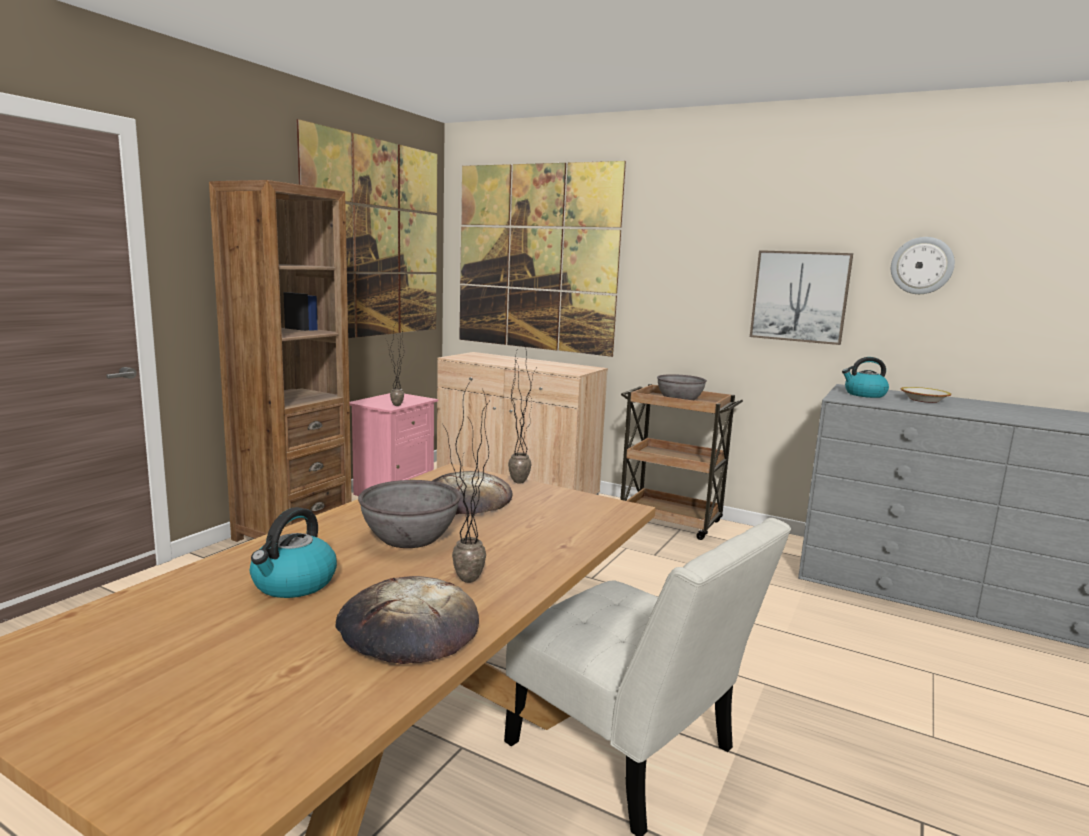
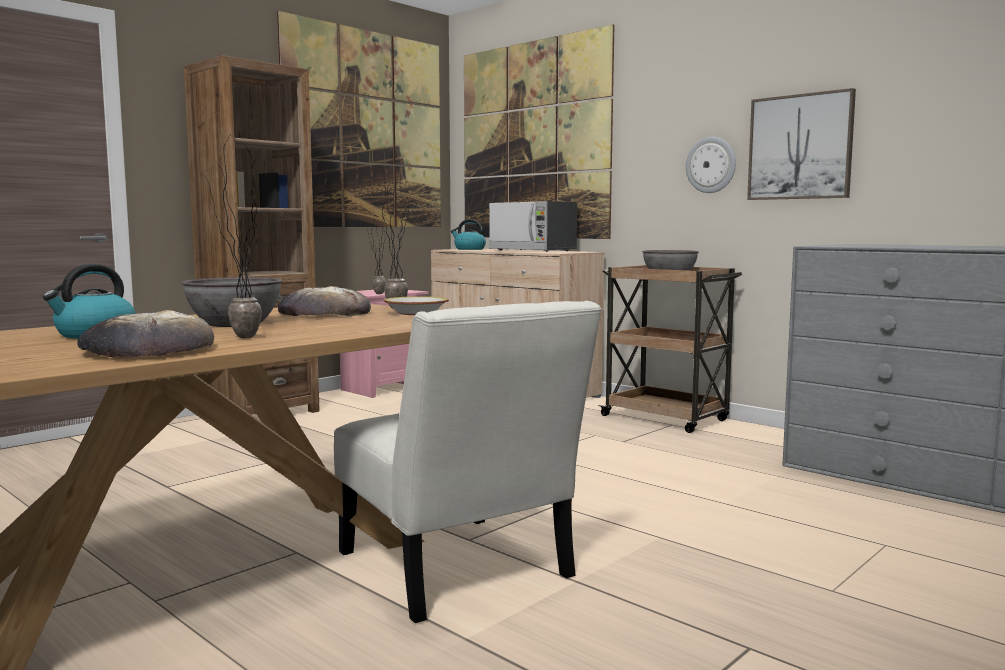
camera: 15 degrees right, 5 degrees down
(540, 364) = (532, 250): none -> microwave
(864, 394) = (859, 245): kettle -> kettle (469, 249)
(922, 265) = (935, 92): wall clock -> wall clock (711, 165)
(924, 400) = (931, 246): bowl -> bowl (416, 313)

